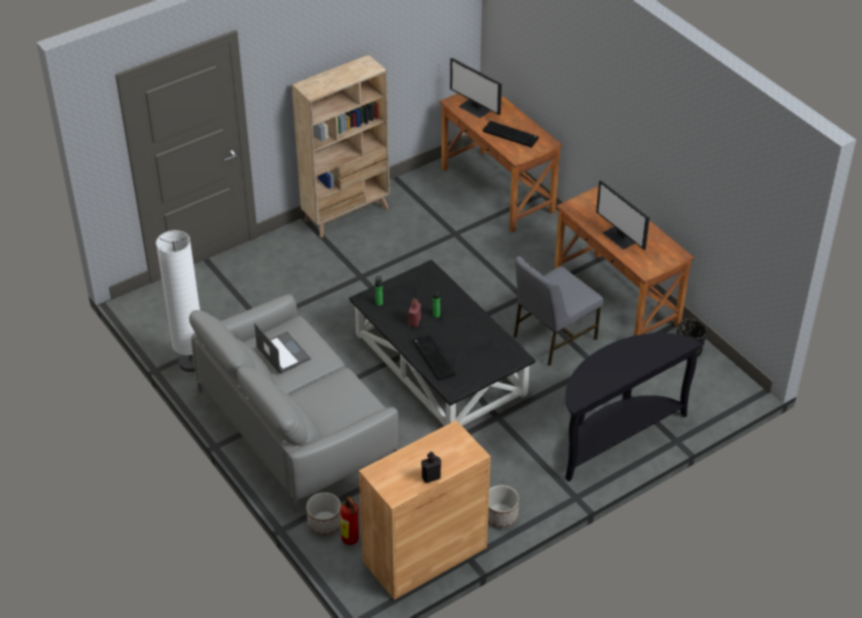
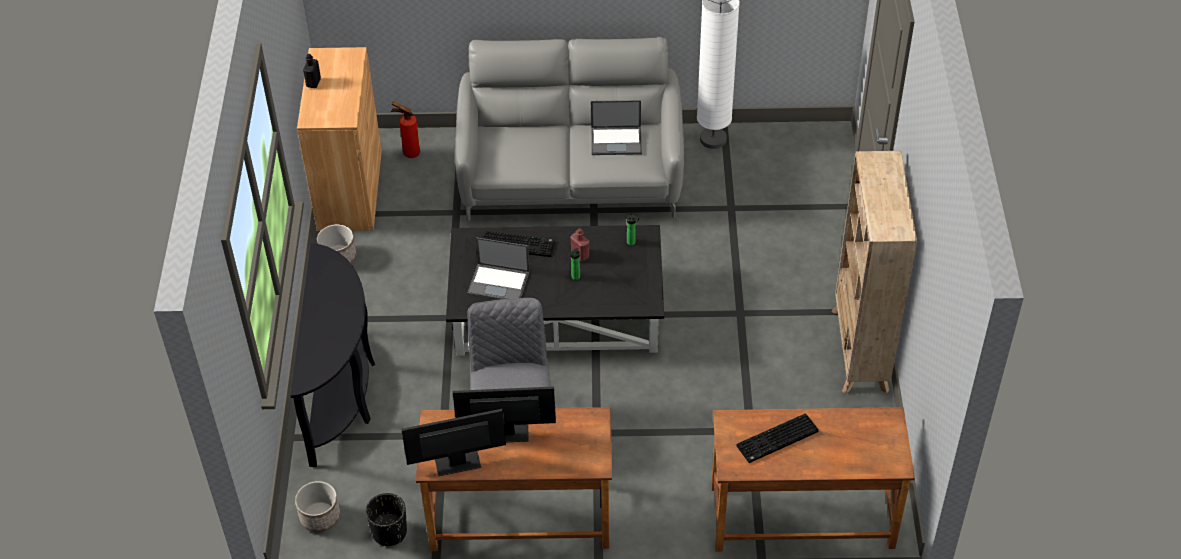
camera: 125 degrees right, 5 degrees up
(325, 523) = (442, 146): planter -> planter (319, 517)
(475, 108) = (860, 434): monitor -> monitor (457, 462)
(477, 349) = (499, 283): none -> laptop

